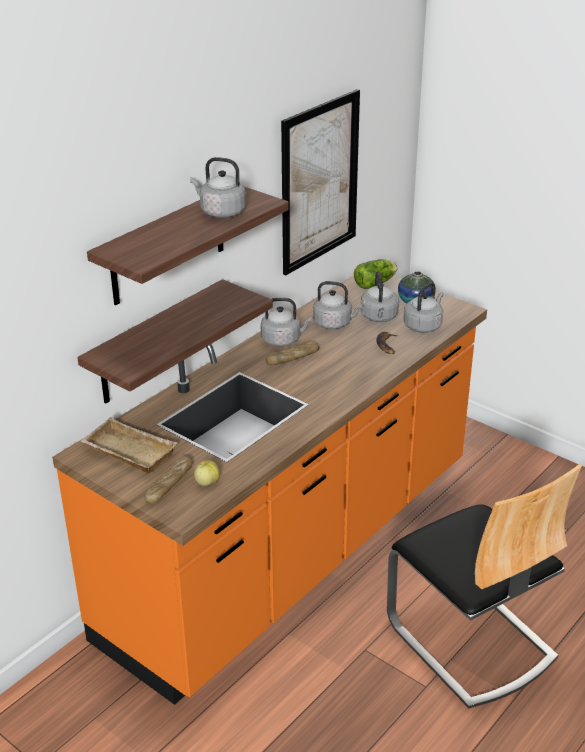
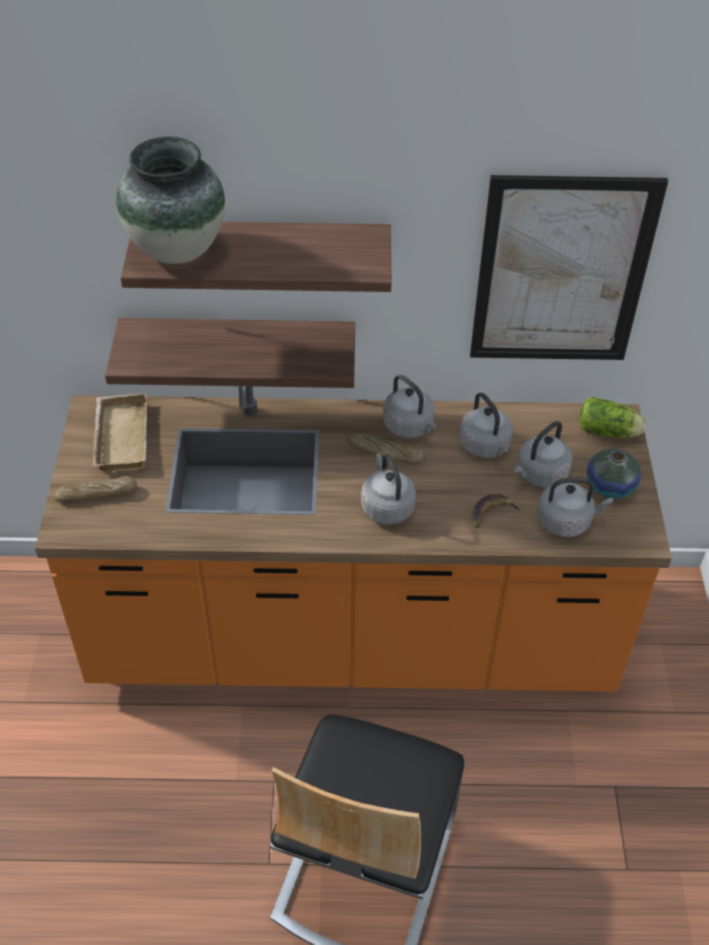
camera: 50 degrees right, 15 degrees up
(145, 247) = (176, 250): none -> vase
(207, 482) = (122, 518): apple -> none
(220, 212) = (308, 252): grey kettle -> grey kettle (386, 506)

